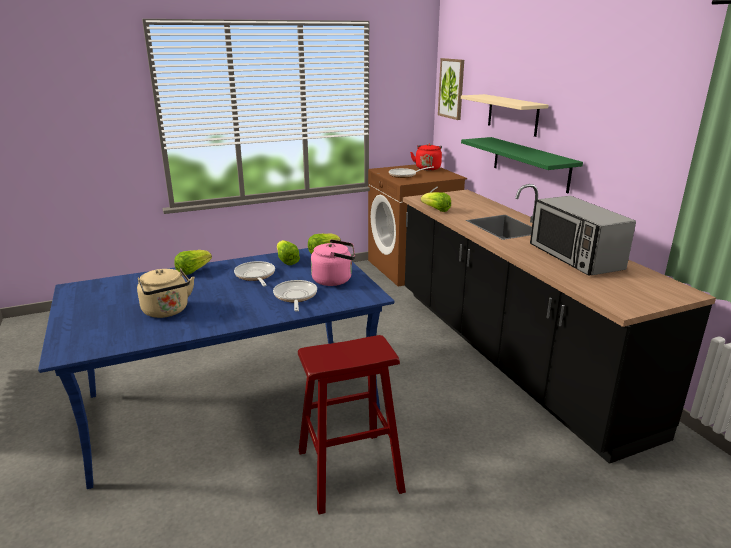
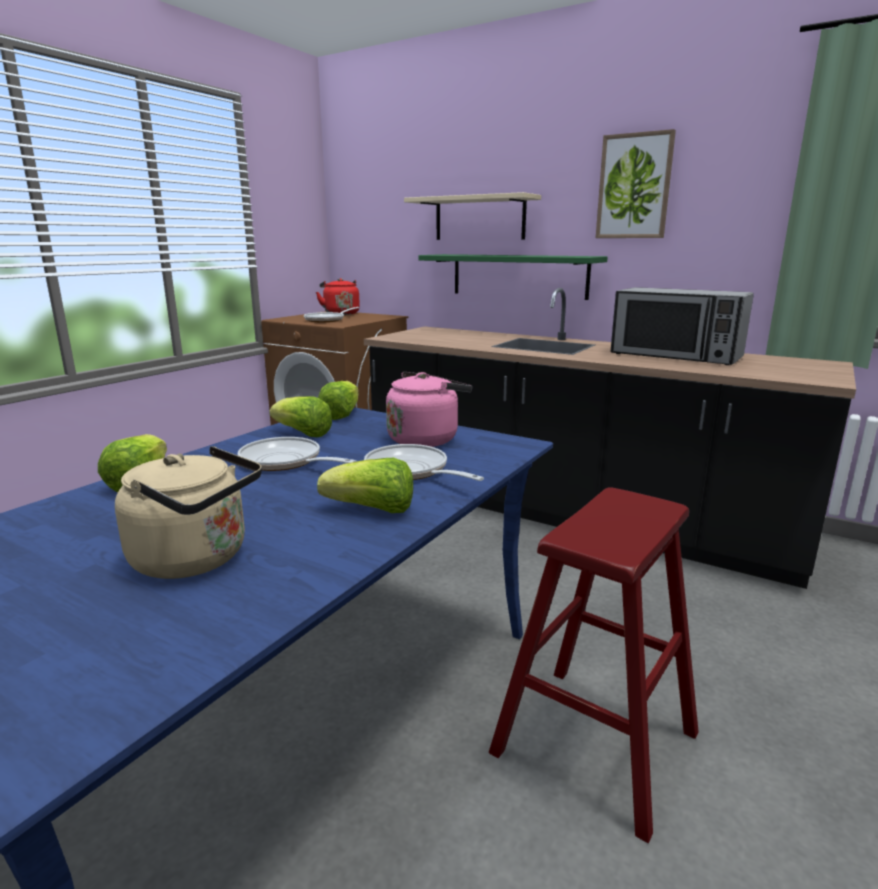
camera: 35 degrees left, 5 degrees down
(436, 210) = (435, 343): lettuce -> lettuce (372, 510)
(451, 88) = (359, 202): picture -> picture (634, 186)

